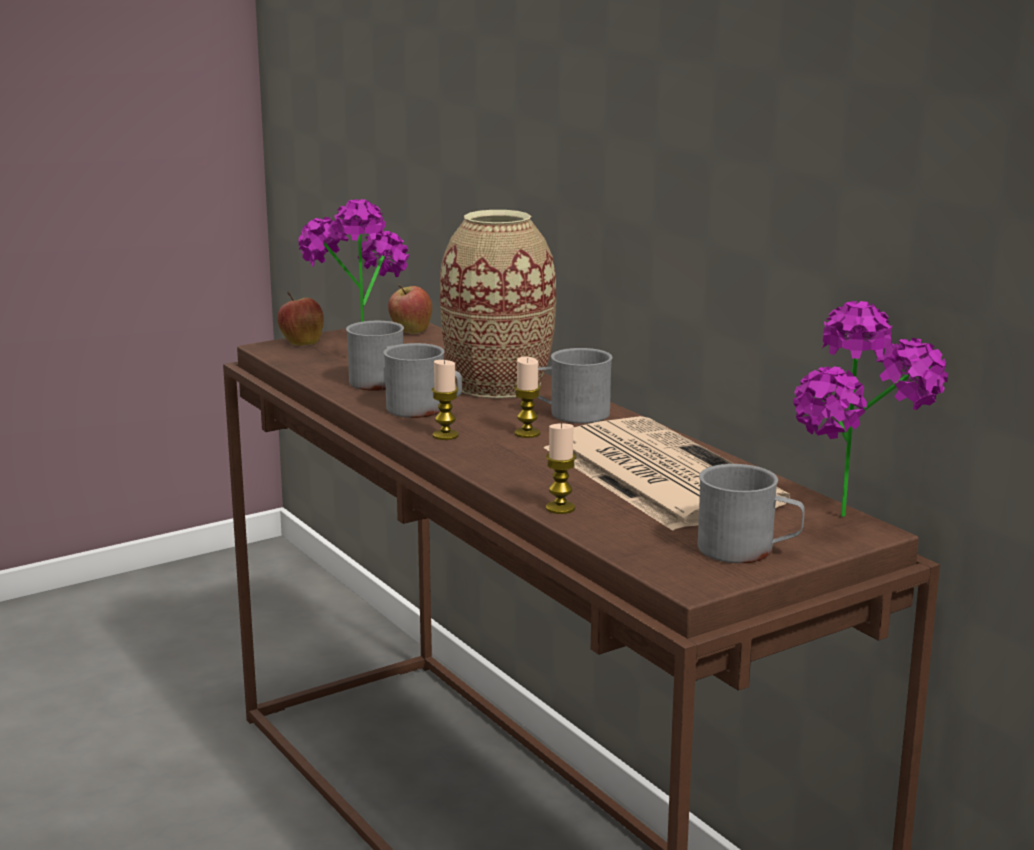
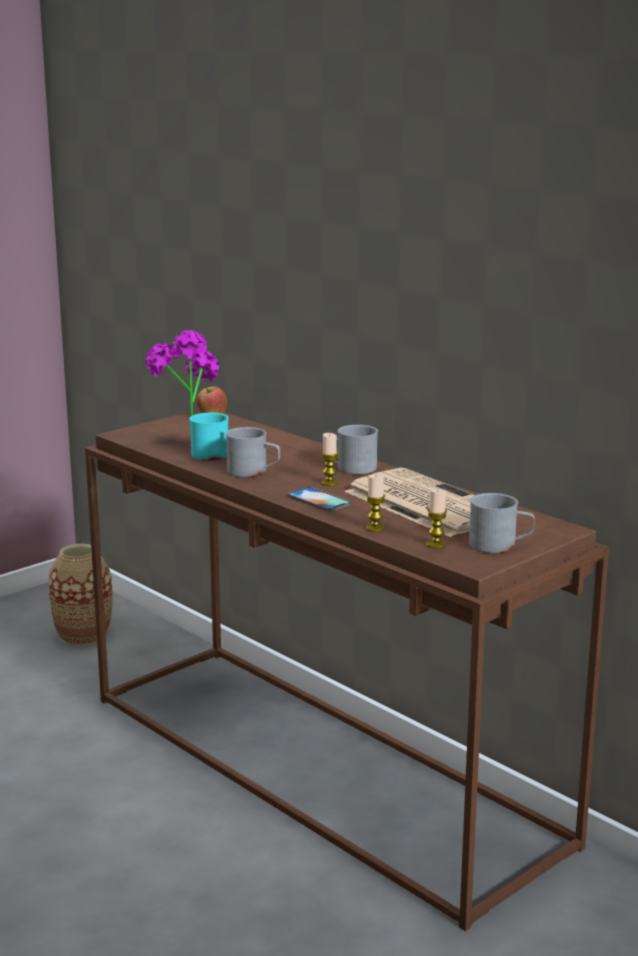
camera: 10 degrees left, 0 degrees up
(301, 343) = (140, 430): apple -> none
(381, 385) = (214, 456): grey mug -> turquoise mug
(445, 435) = (277, 487): candle -> candle (436, 544)
(497, 458) = (319, 500): none -> phone
(498, 385) = (293, 452): vase -> vase (83, 635)
(857, 526) = (558, 527): potted plant -> none

